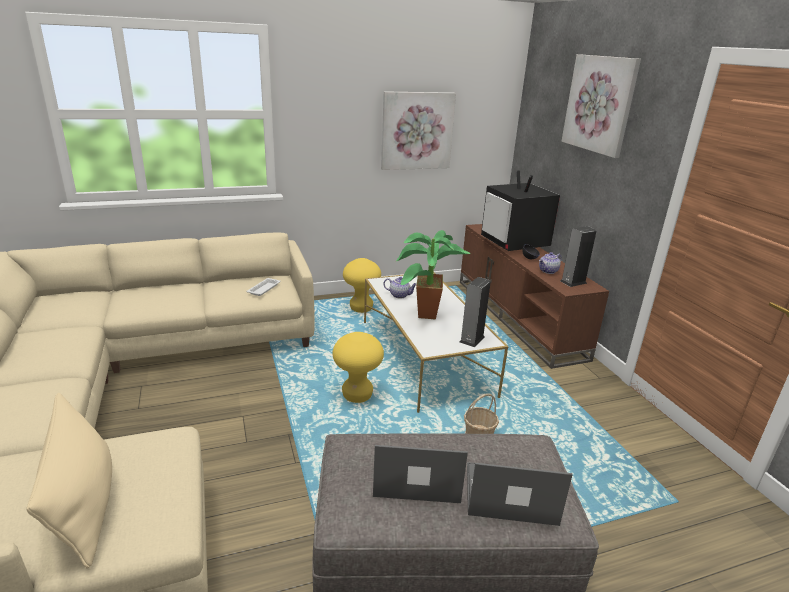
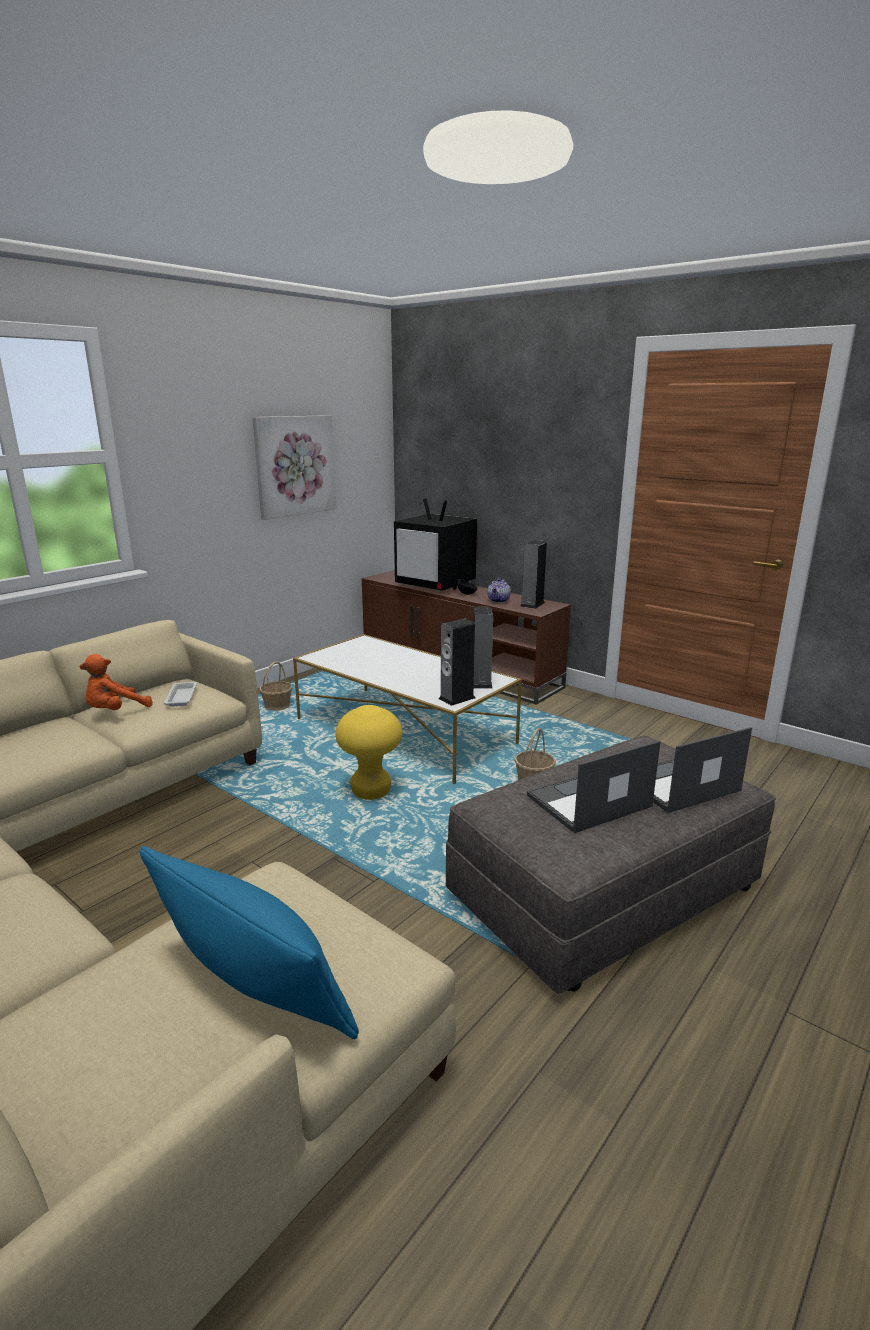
camera: 30 degrees left, 5 degrees down
(84, 503) = (253, 985): beige pillow -> blue pillow
(221, 288) = (115, 711): none -> orange plush toy
(361, 308) = (277, 706): yellow stool -> basket
(400, 295) = (356, 664): teapot -> none
(424, 317) = (408, 676): potted plant -> none
(437, 347) = (457, 698): none -> speaker
(600, 104) = (511, 410): picture -> none

